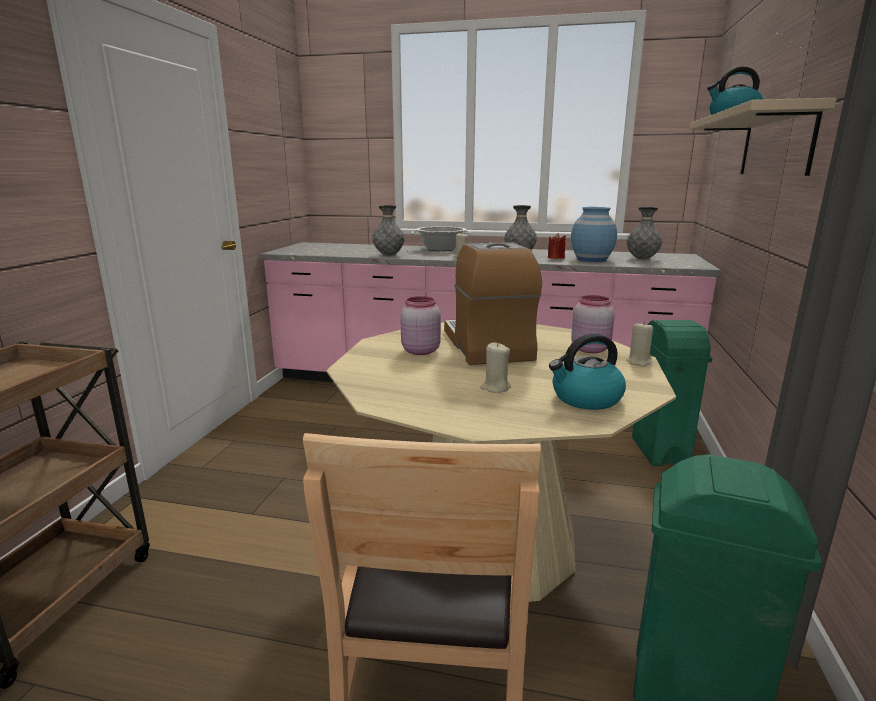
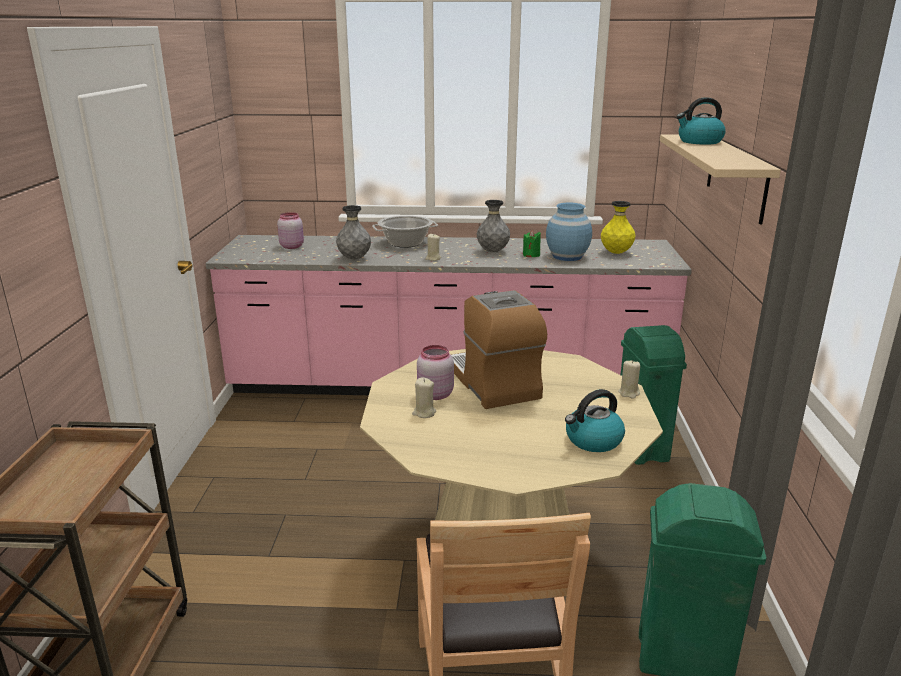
camera: 10 degrees left, 5 degrees up
(495, 388) = (517, 435): beige candle -> beige candle (424, 413)
(556, 258) = (531, 255): red candle -> green candle
(590, 349) = (585, 379): pink jar -> pink jar (292, 246)
(642, 259) = (616, 253): grey vase -> yellow vase

